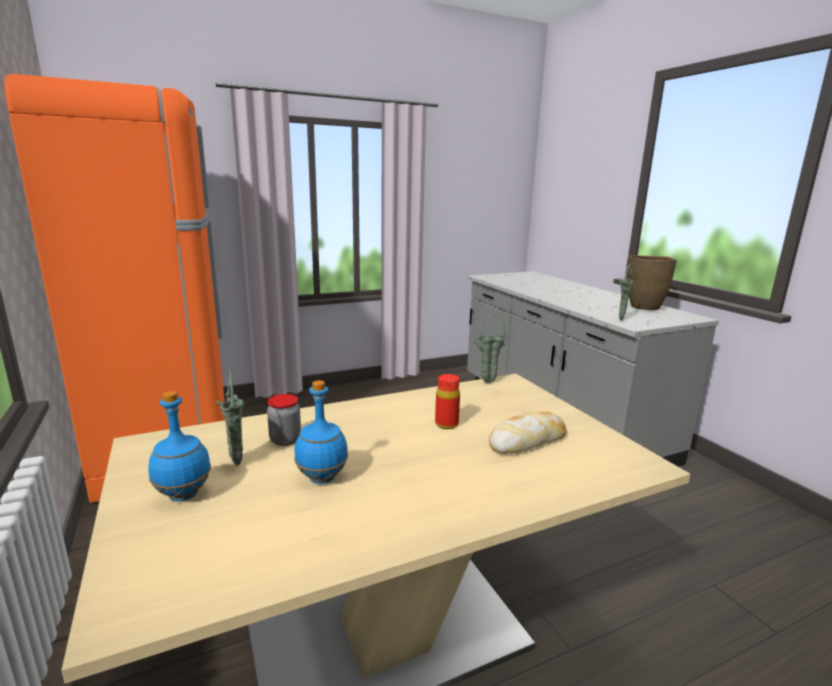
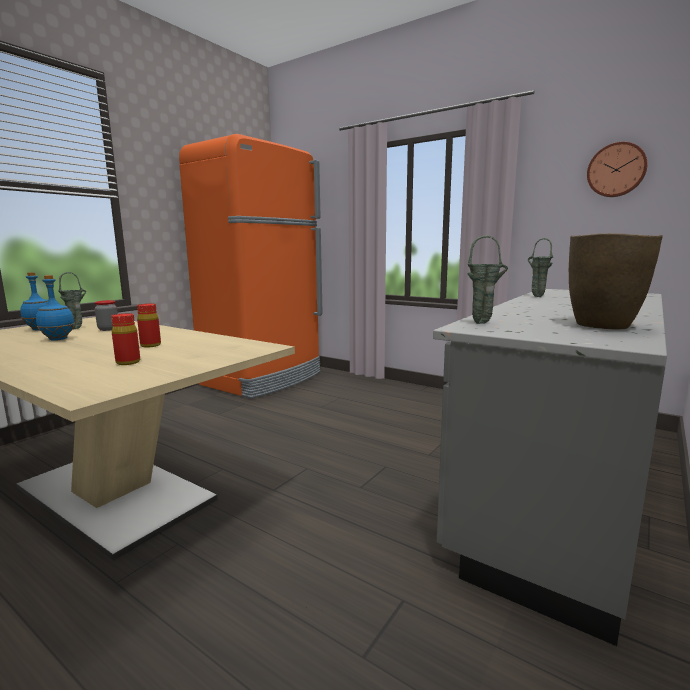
camera: 60 degrees right, 5 degrees down
(483, 179) = (616, 170): none -> wall clock
(486, 382) = (255, 343): green vase -> green vase (536, 296)
(528, 441) = (128, 362): bread -> red bottle

